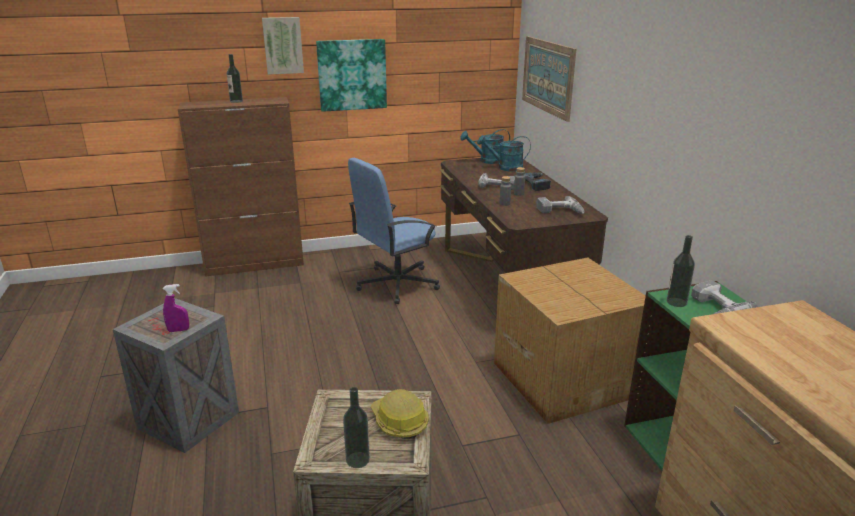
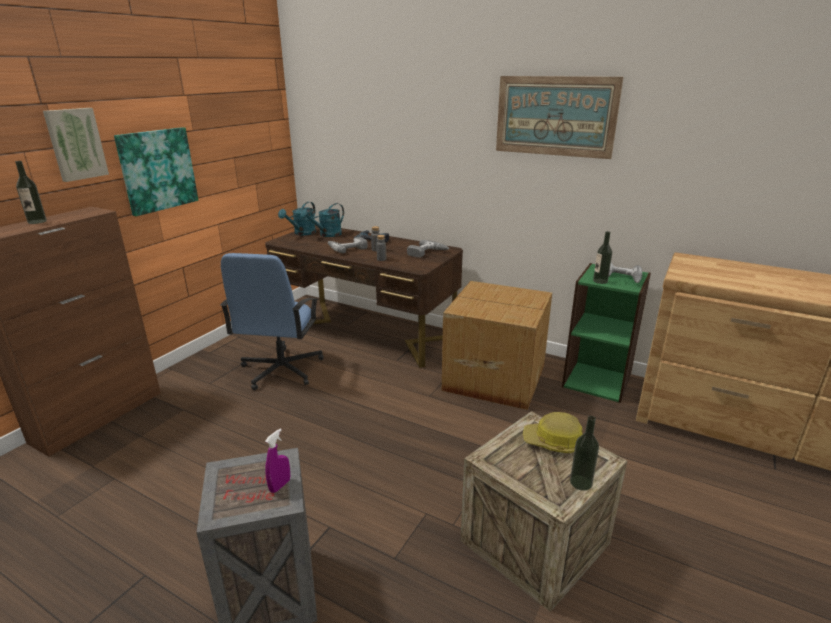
camera: 45 degrees left, 0 degrees up
(548, 76) = (345, 147): picture -> picture (555, 116)

